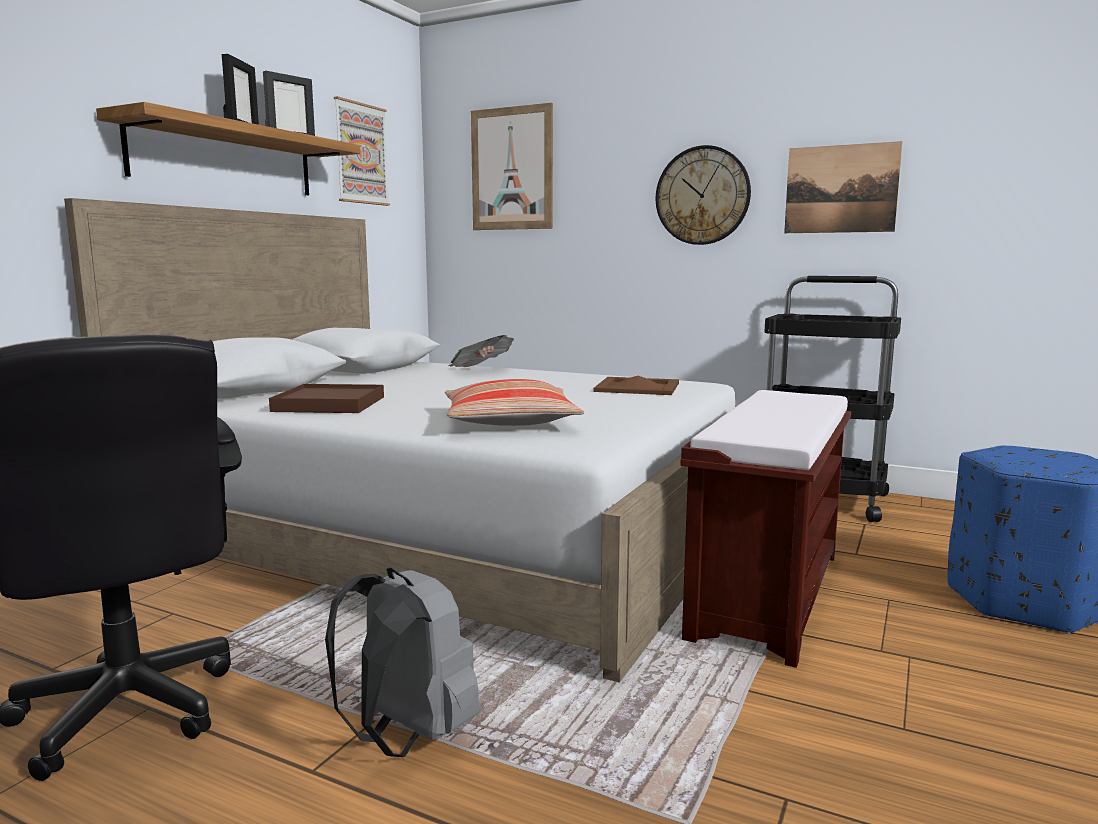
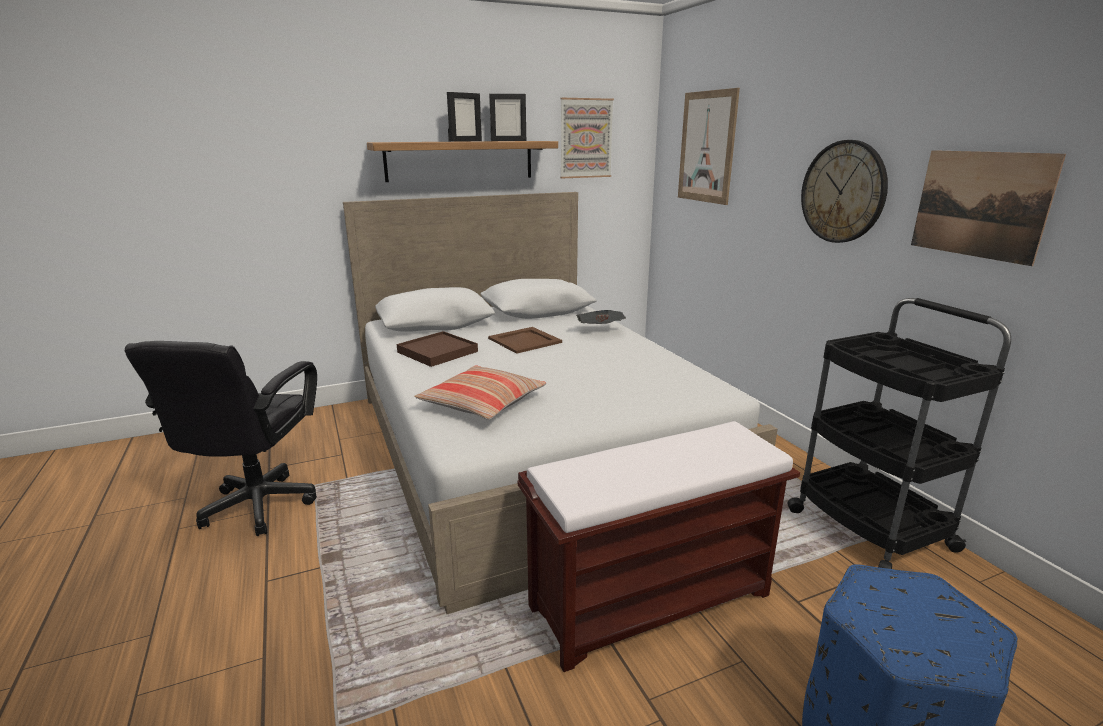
camera: 40 degrees right, 10 degrees up
(407, 735) = (319, 585): grey backpack -> none
(638, 387) = (658, 384): brown tray -> brown tray (524, 341)

